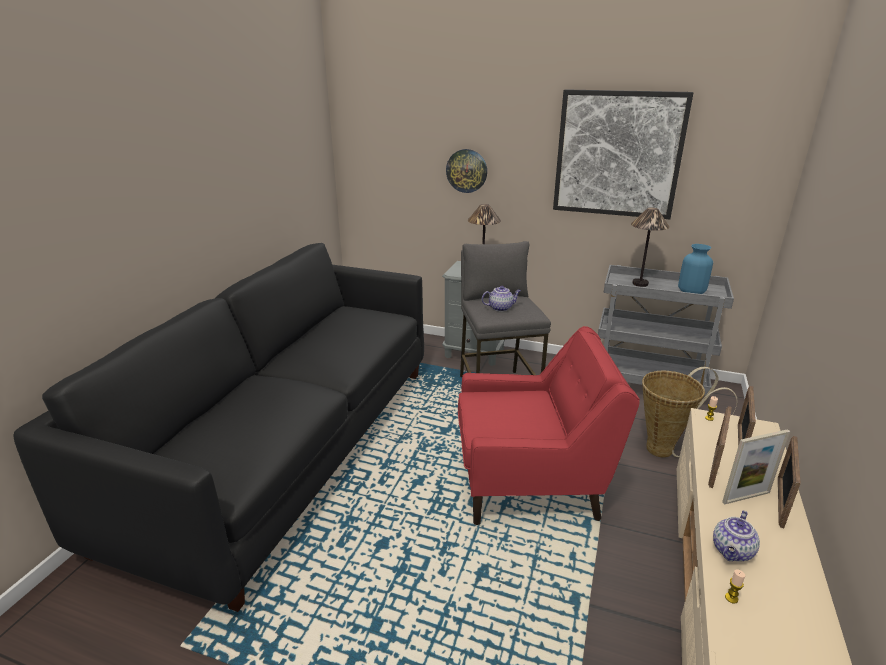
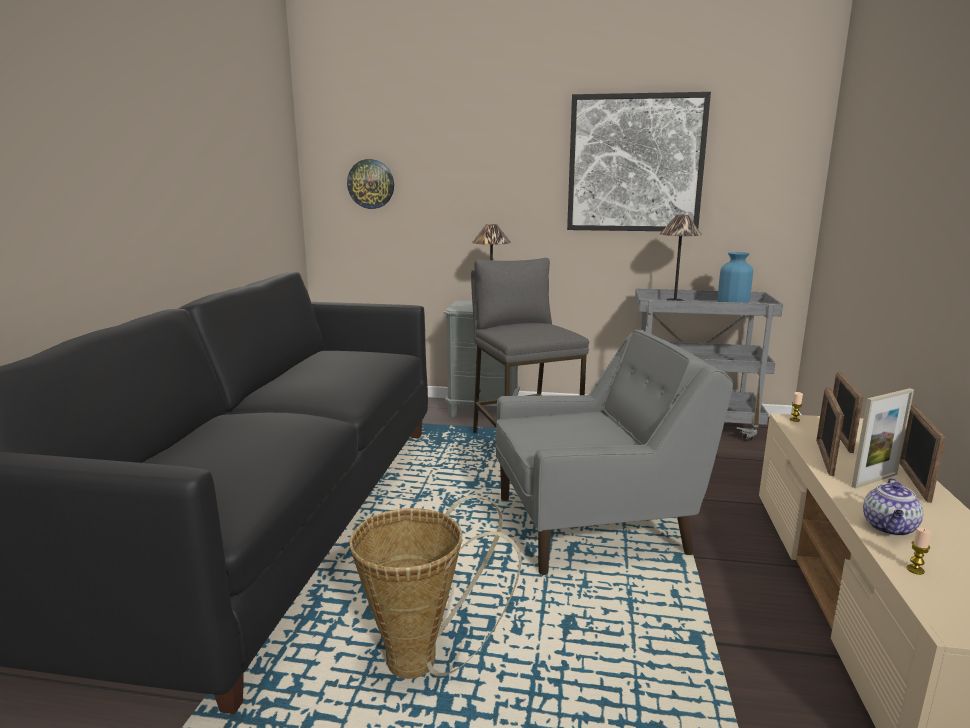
camera: 10 degrees left, 10 degrees down
(466, 171) = (464, 192): wall clock -> wall clock (371, 184)
(501, 308) = (527, 330): teapot -> none
(530, 481) = (594, 525): red armchair -> grey armchair
(666, 450) = (738, 481): basket -> basket (424, 661)

